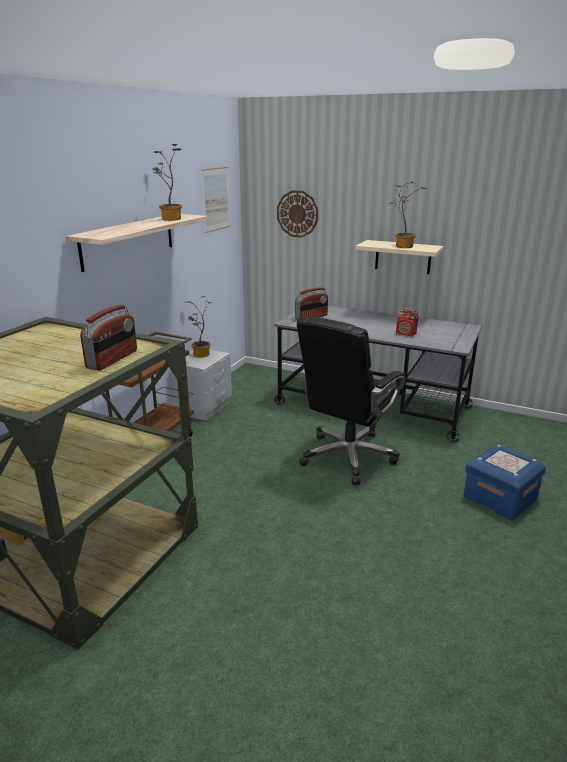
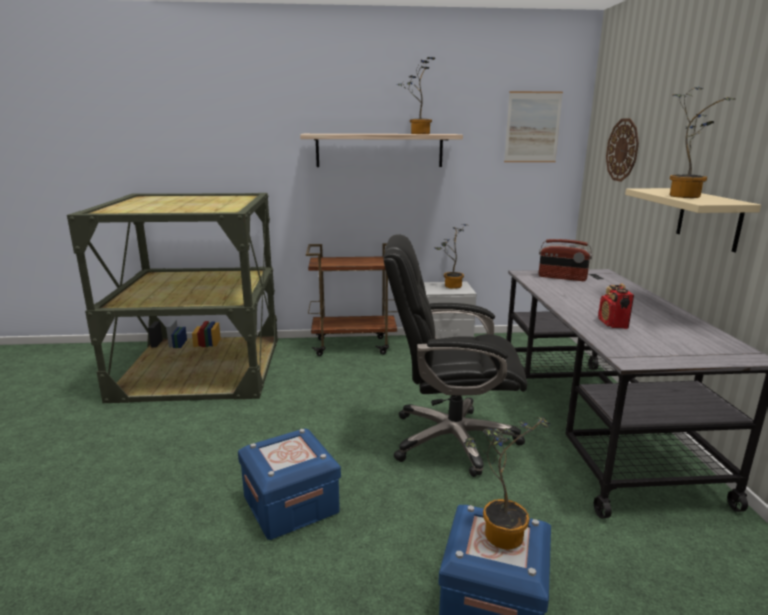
camera: 60 degrees right, 5 degrees down
(113, 359) = (192, 211): radio -> none
(377, 546) = (291, 504): none -> blue storage box
(502, 458) = (498, 532): none -> potted plant

